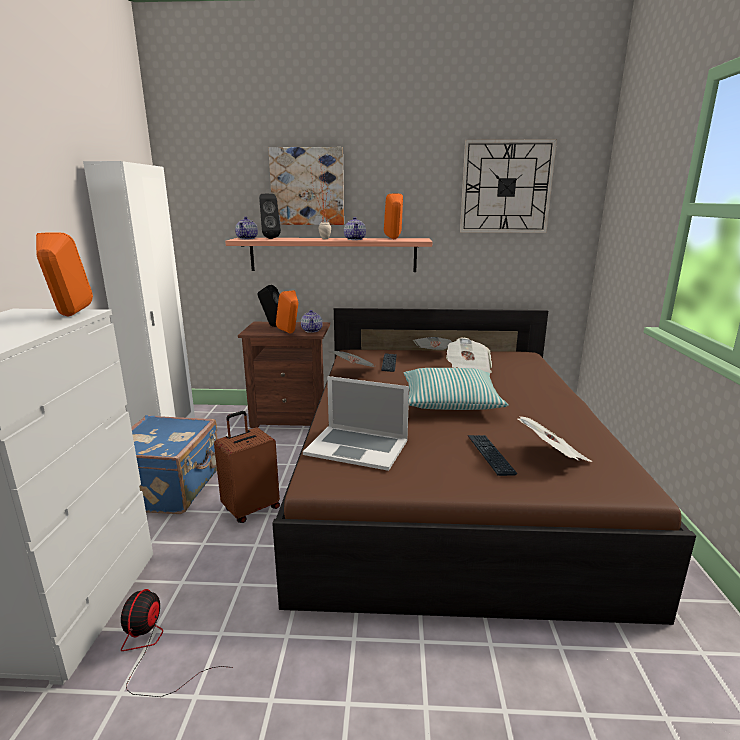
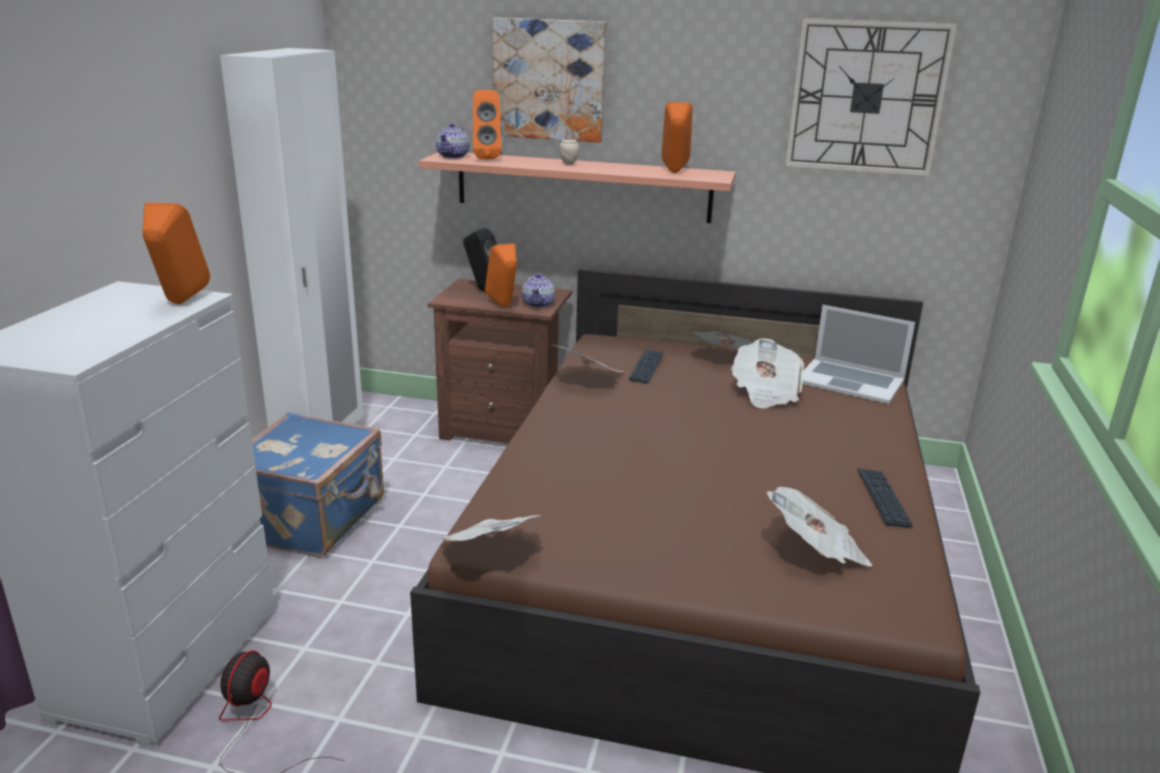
camera: 10 degrees right, 5 degrees up
(251, 508) = (413, 562): brown suitcase -> none
(270, 238) = (487, 158): black speaker -> orange speaker
(329, 484) = (489, 551): none -> newspaper
(355, 239) = (613, 169): teapot -> none
(357, 447) = (546, 501): laptop -> laptop (850, 381)
(450, 401) = (711, 443): pillow -> none
(490, 455) = (727, 537): keyboard -> keyboard (883, 498)

